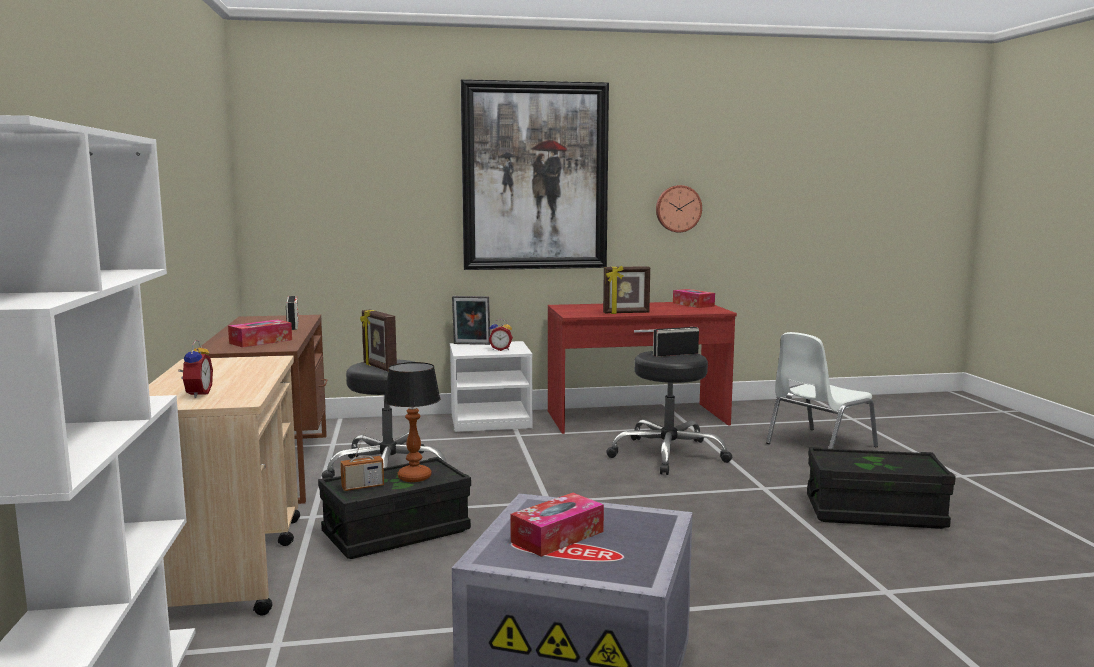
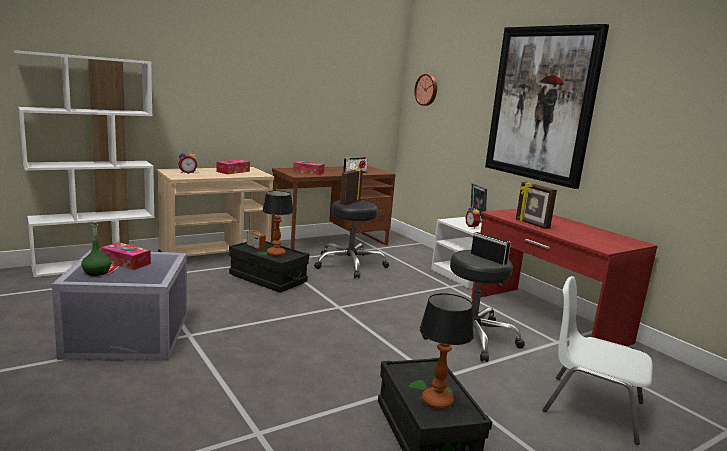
camera: 65 degrees right, 5 degrees up
(607, 559) = (96, 272): none -> green bottle
(678, 208) = (652, 148): wall clock -> wall clock (427, 90)
(693, 304) = (621, 241): tissue box -> tissue box (233, 171)
(897, 464) = (437, 401): none -> table lamp

